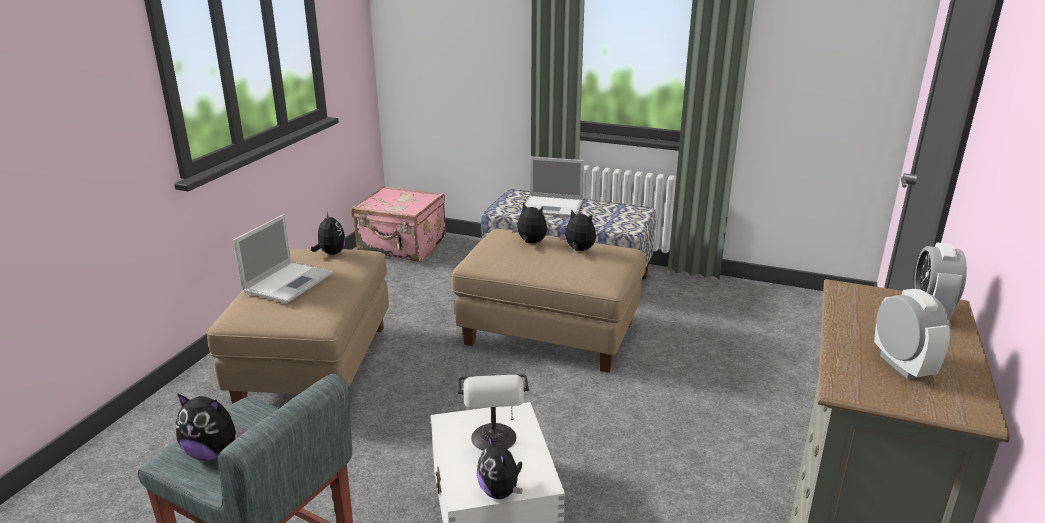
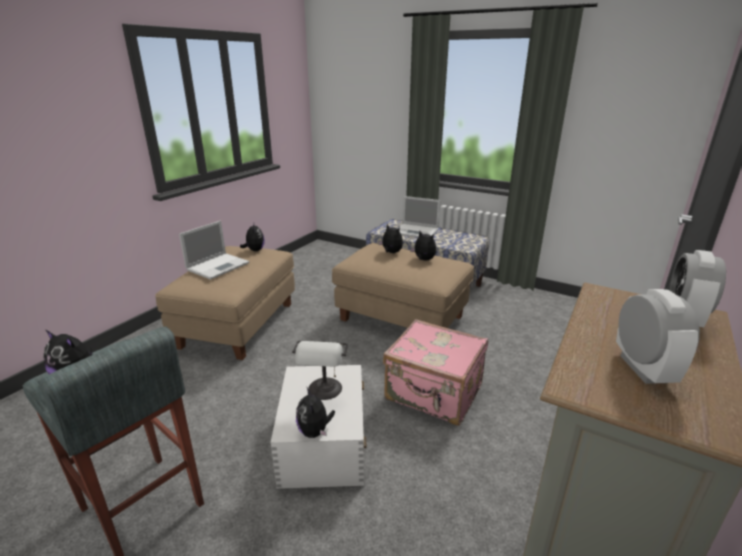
camera: 10 degrees right, 0 degrees up
(402, 247) = (321, 254): pink suitcase -> pink suitcase (434, 394)

